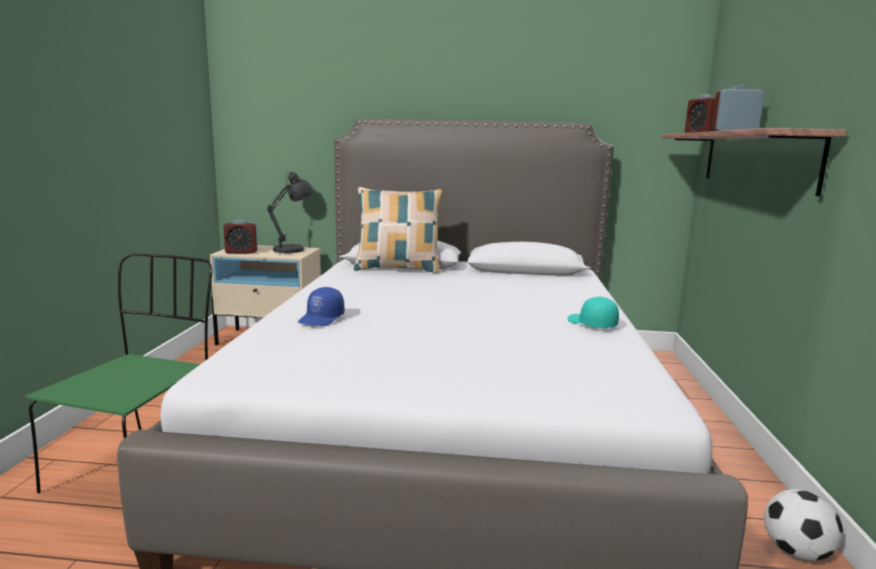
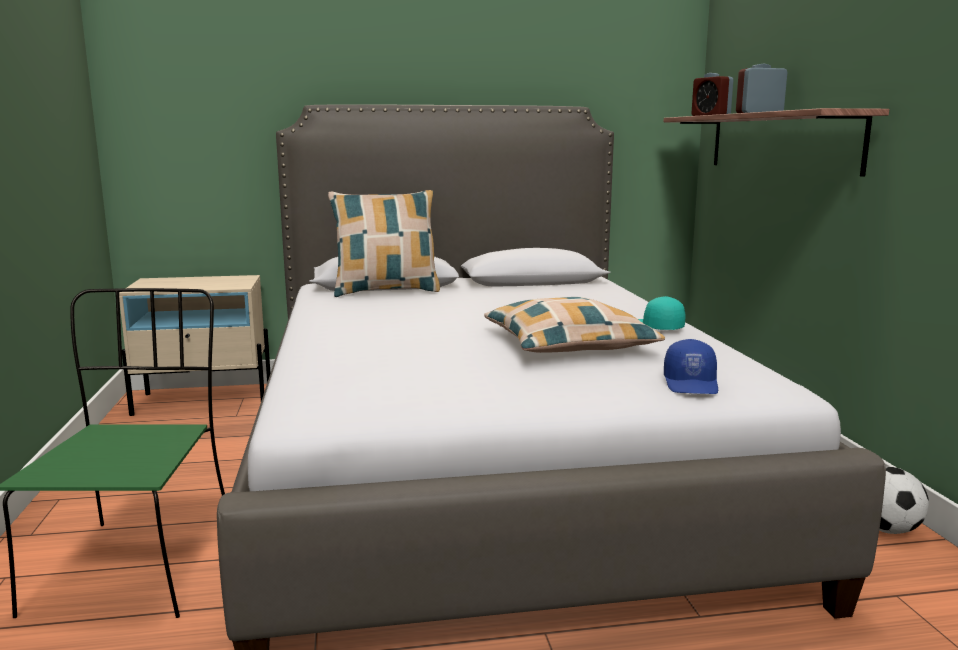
camera: 15 degrees left, 0 degrees up
(241, 252) = (160, 287): alarm clock -> none
(292, 250) = (226, 279): grey table lamp -> none
(322, 319) = (360, 350): blue cap -> blue cap (692, 384)
(497, 333) = (568, 345): none -> pillow

